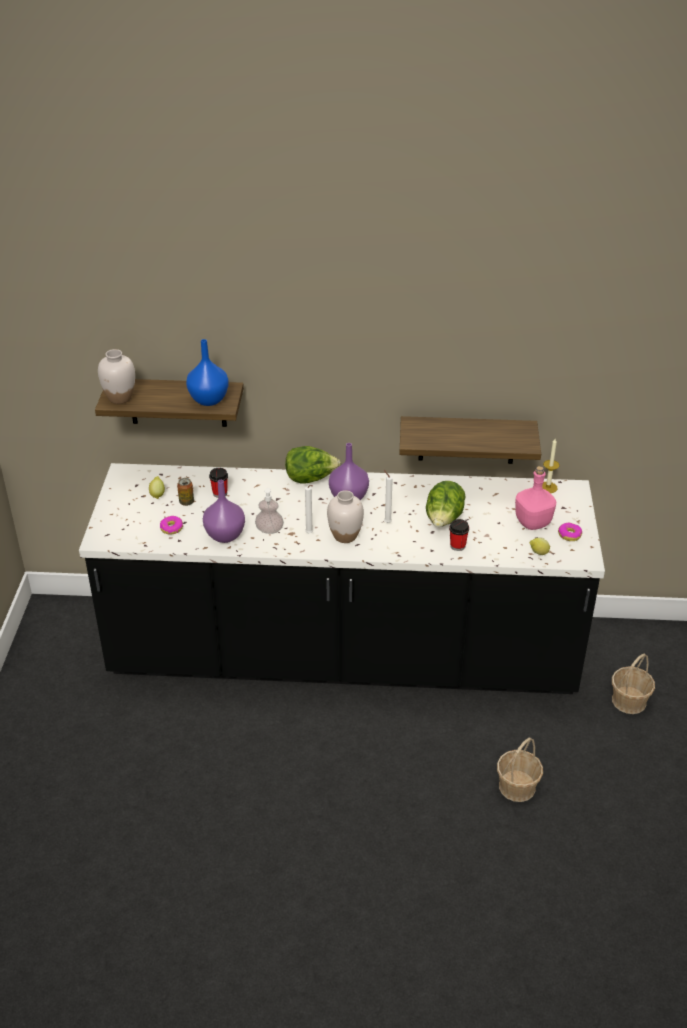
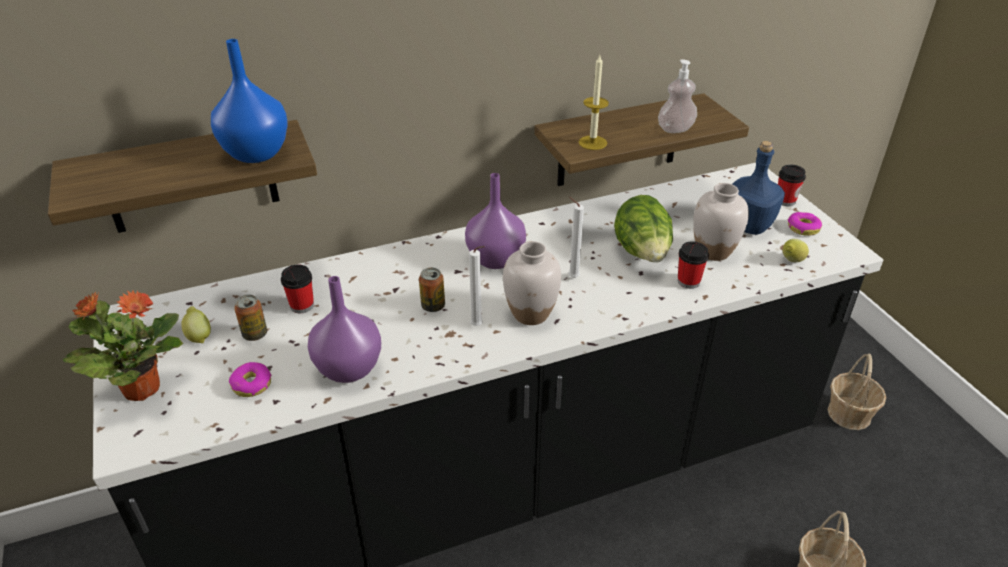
camera: 25 degrees left, 0 degrees up
(117, 513) = (140, 388): none -> potted plant
(120, 398) = (90, 185): white vase -> white vase (713, 251)
(269, 530) = (414, 338): soap dispenser -> soap dispenser (675, 129)
(292, 515) = (433, 306): none -> can
(310, 479) = (425, 248): lettuce -> none
(533, 522) = (748, 225): pink bottle -> blue bottle
(548, 487) = (725, 180): candle -> candle (592, 143)
(577, 513) = (785, 201): none -> cup

